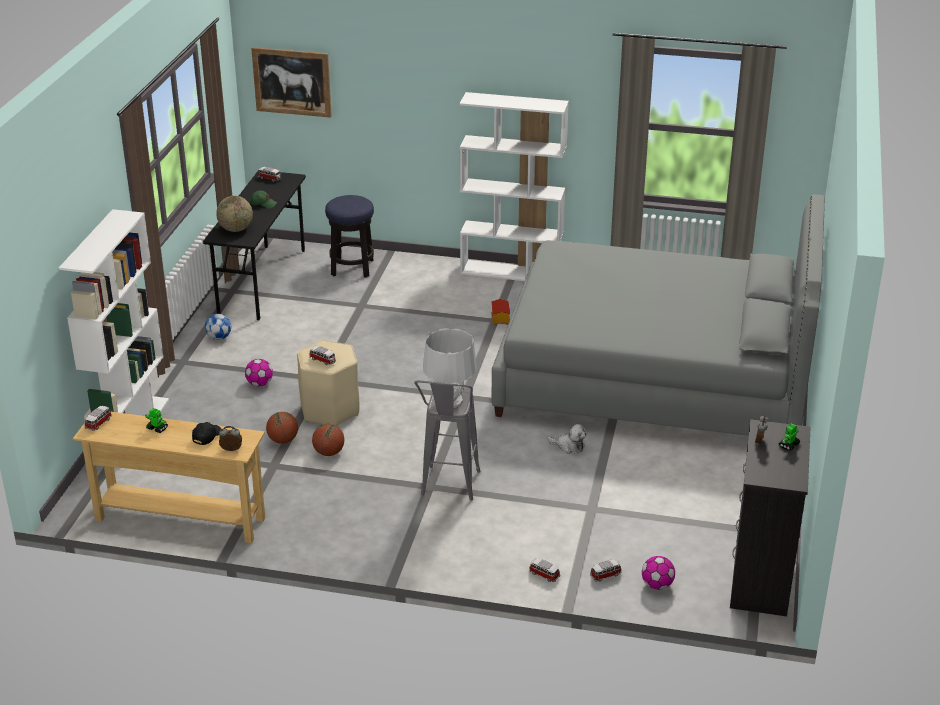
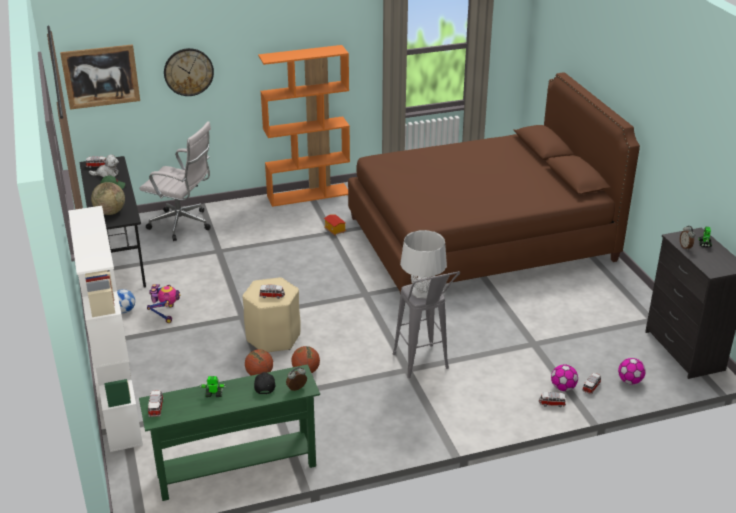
camera: 30 degrees left, 0 degrees up
(180, 519) = (237, 470): beige console table -> green console table
(252, 352) = (165, 314): none -> toy robot
(259, 384) = (196, 336): football -> football (563, 388)
(352, 268) = (183, 225): stool -> white office chair
(387, 96) = (188, 72): none -> wall clock
(511, 272) = (309, 195): white bookcase -> orange bookcase
(569, 446) = (474, 305): plush toy -> plush toy (107, 174)
(654, 377) = (480, 238): grey bed -> brown bed

